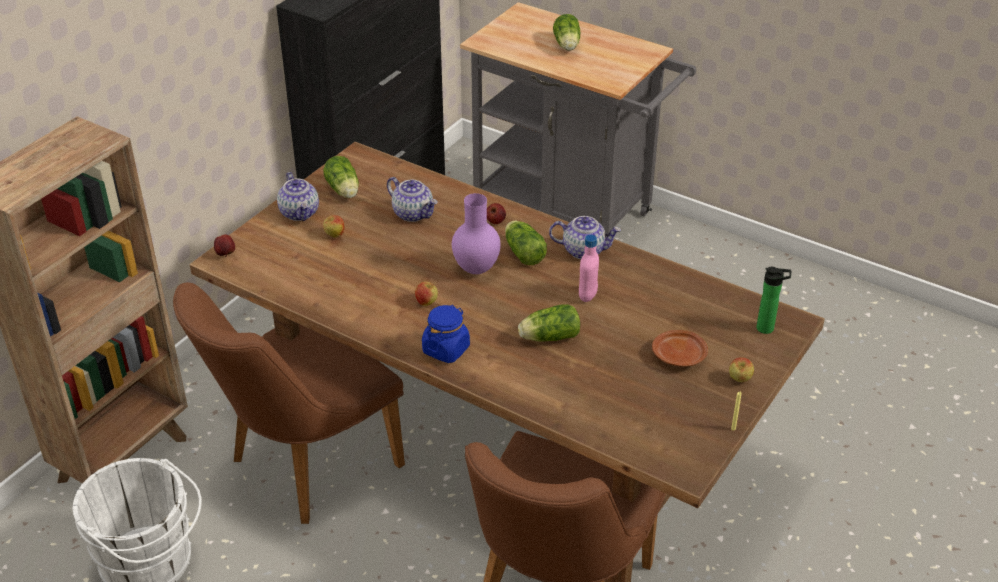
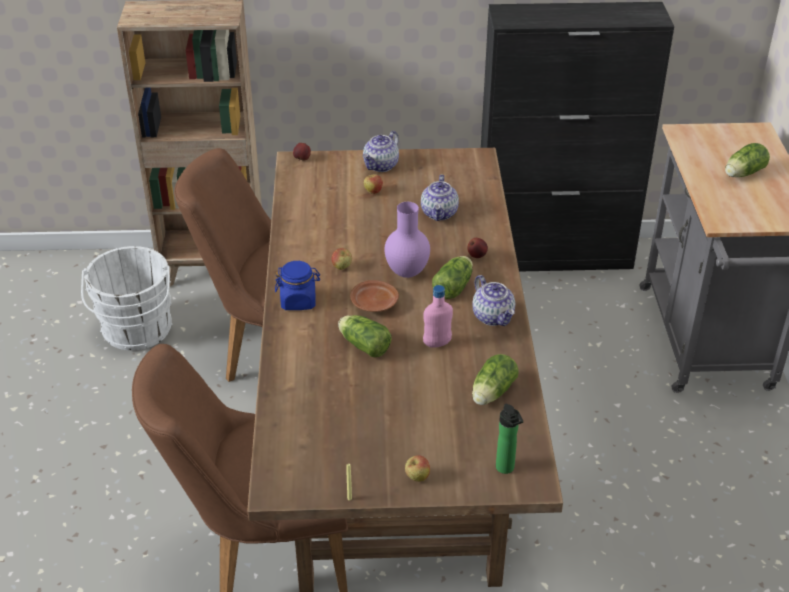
camera: 55 degrees right, 0 degrees up
(344, 191) = (429, 171): lettuce -> lettuce (491, 393)
(680, 356) = (413, 428): brown plate -> brown plate (374, 303)

